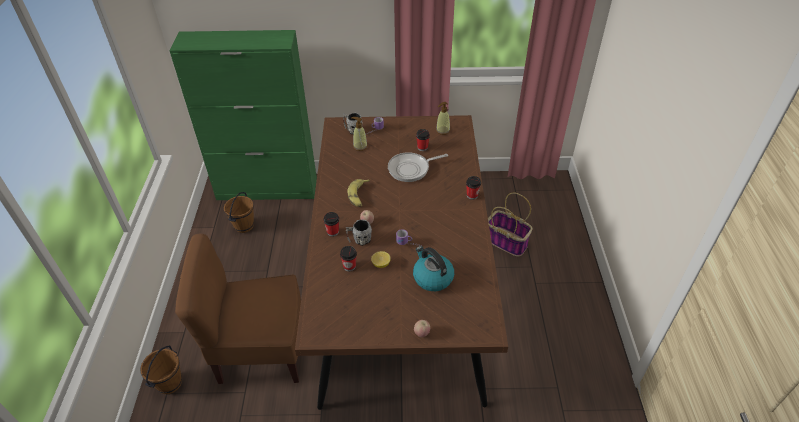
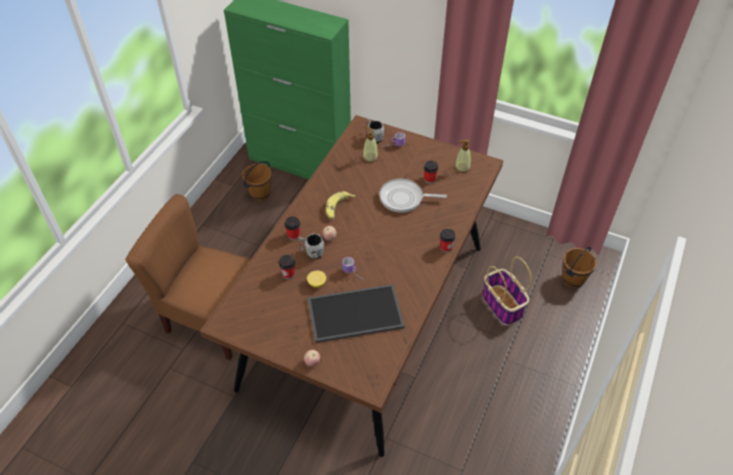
camera: 25 degrees right, 5 degrees up
(170, 383) = (129, 316): brown bucket -> brown bucket (573, 280)
(432, 277) = (354, 315): kettle -> tray

